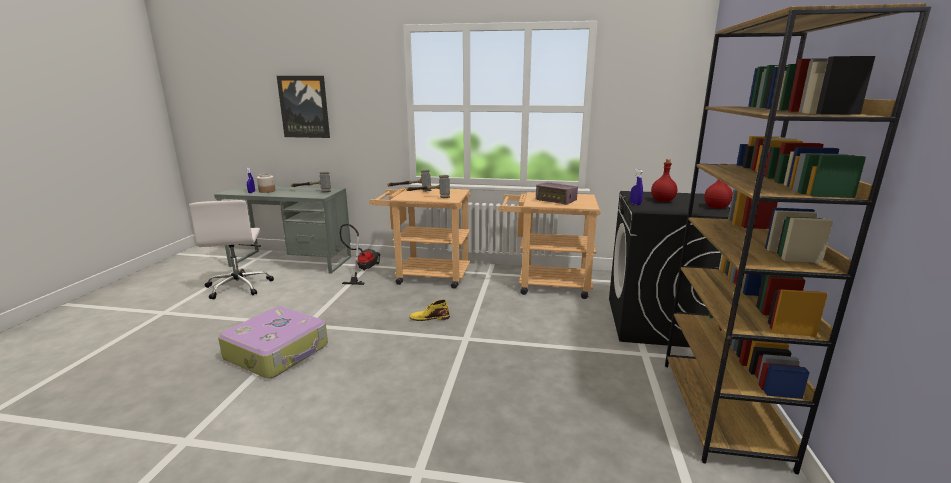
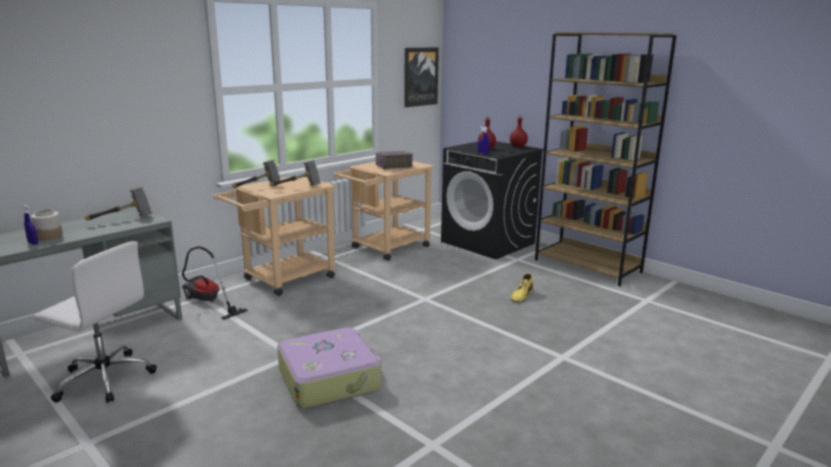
camera: 55 degrees left, 0 degrees up
(304, 107) = (66, 101): picture -> picture (420, 77)
(429, 317) = (370, 301): yellow boot -> yellow boot (521, 296)

